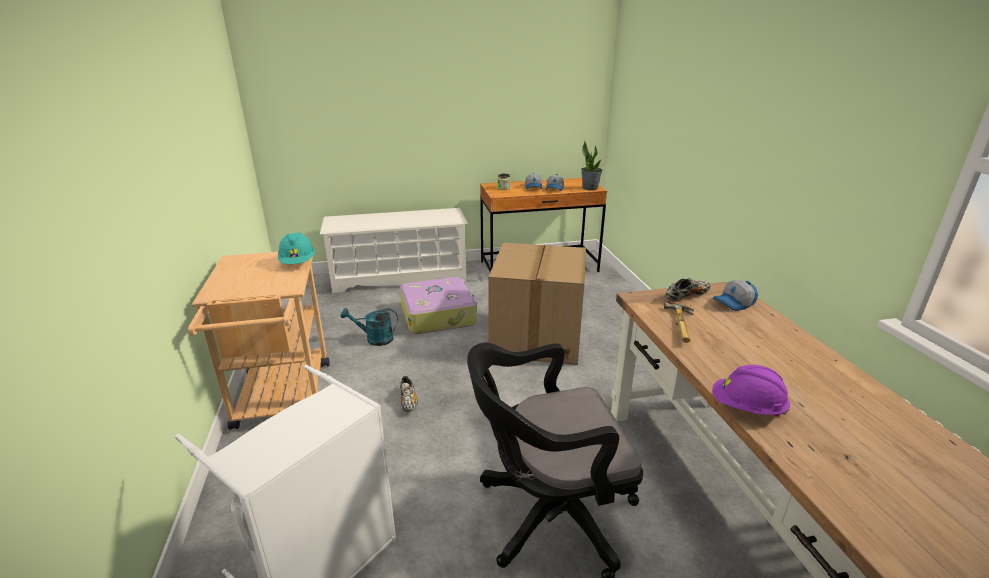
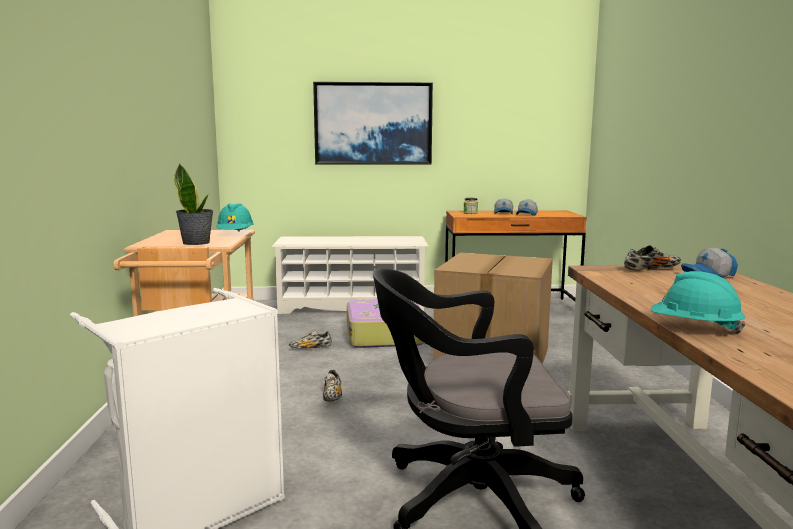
camera: 10 degrees right, 15 degrees down
(374, 339) = (310, 348): turquoise watering can -> shoe
(406, 102) = (373, 124): none -> picture
(590, 188) = (567, 215): potted plant -> potted plant (196, 243)
(684, 326) = (639, 284): hammer -> none
(746, 408) = (694, 328): purple hard hat -> turquoise hard hat

